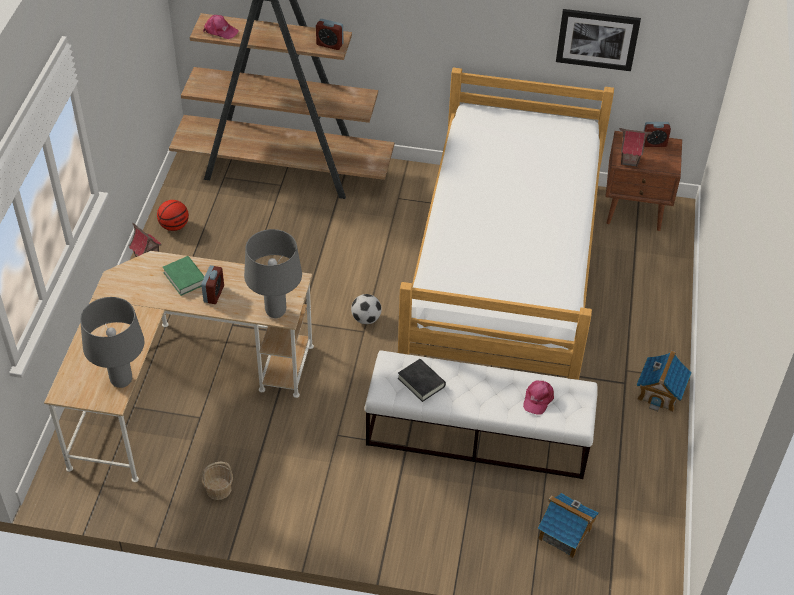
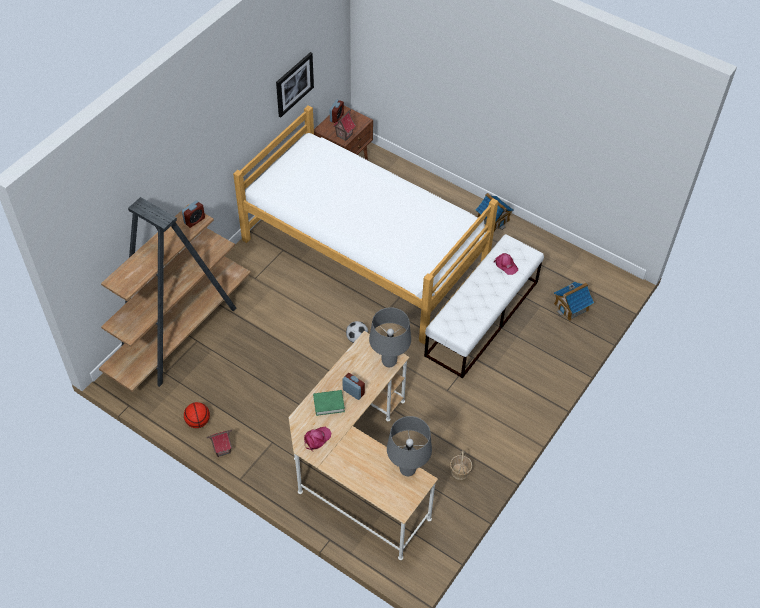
camera: 65 degrees left, 5 degrees up
(220, 31) = (132, 278): pink cap -> pink cap (317, 439)
(421, 382) = (465, 316): black book -> none

